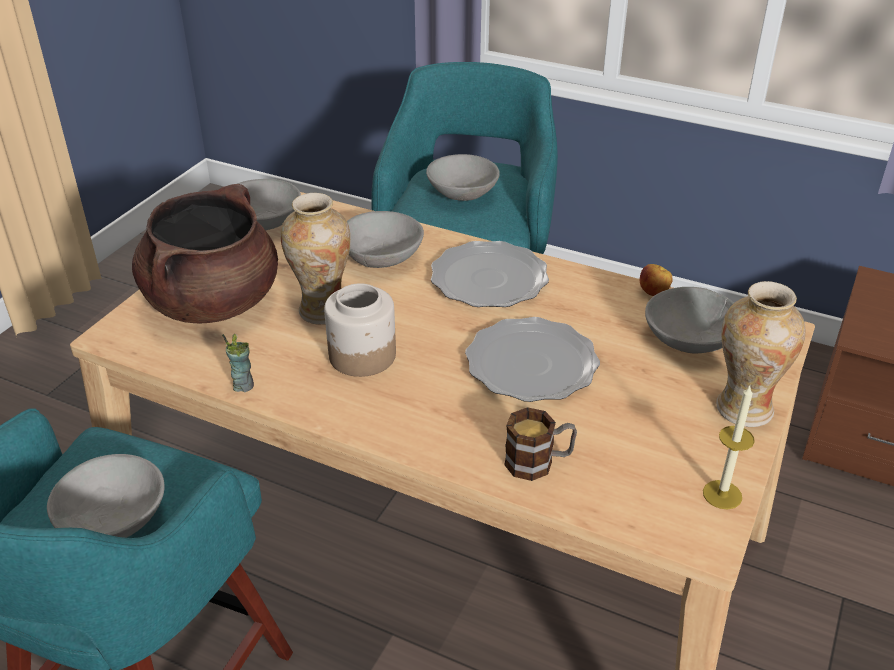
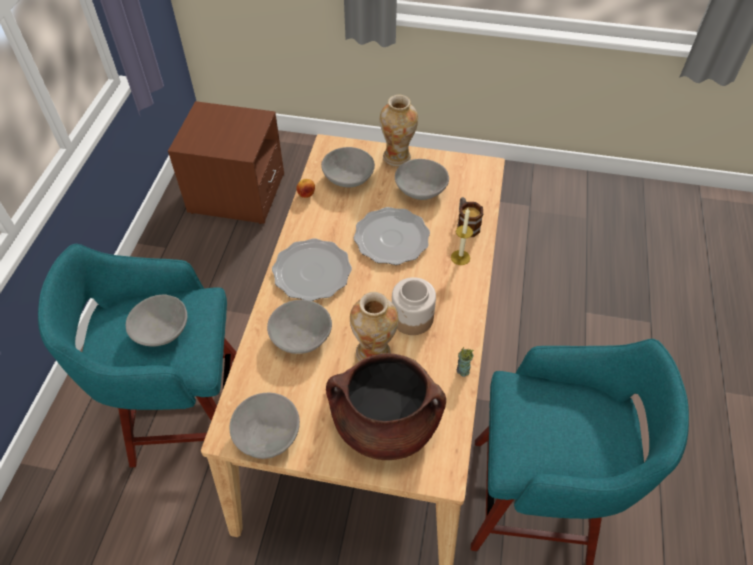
camera: 105 degrees left, 15 degrees up
(113, 520) = (568, 417): grey bowl -> grey bowl (420, 190)
(722, 494) = (458, 163): candle -> candle (460, 257)

